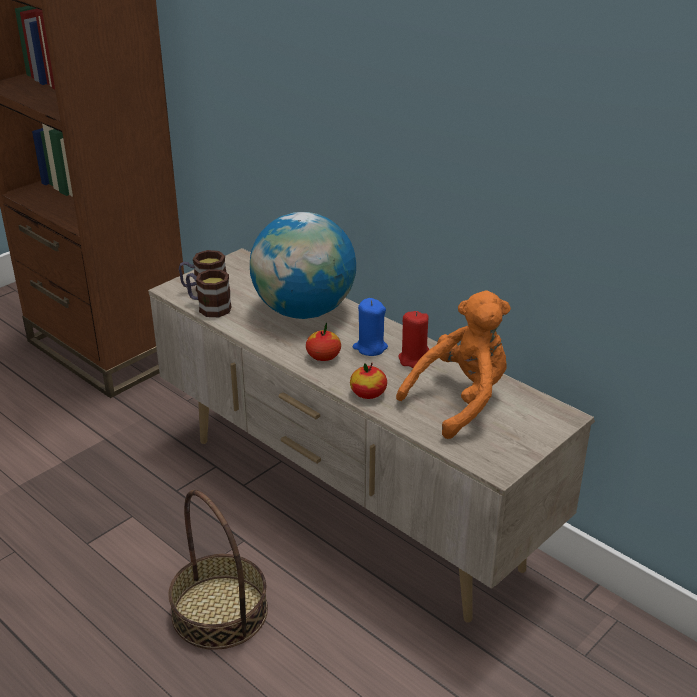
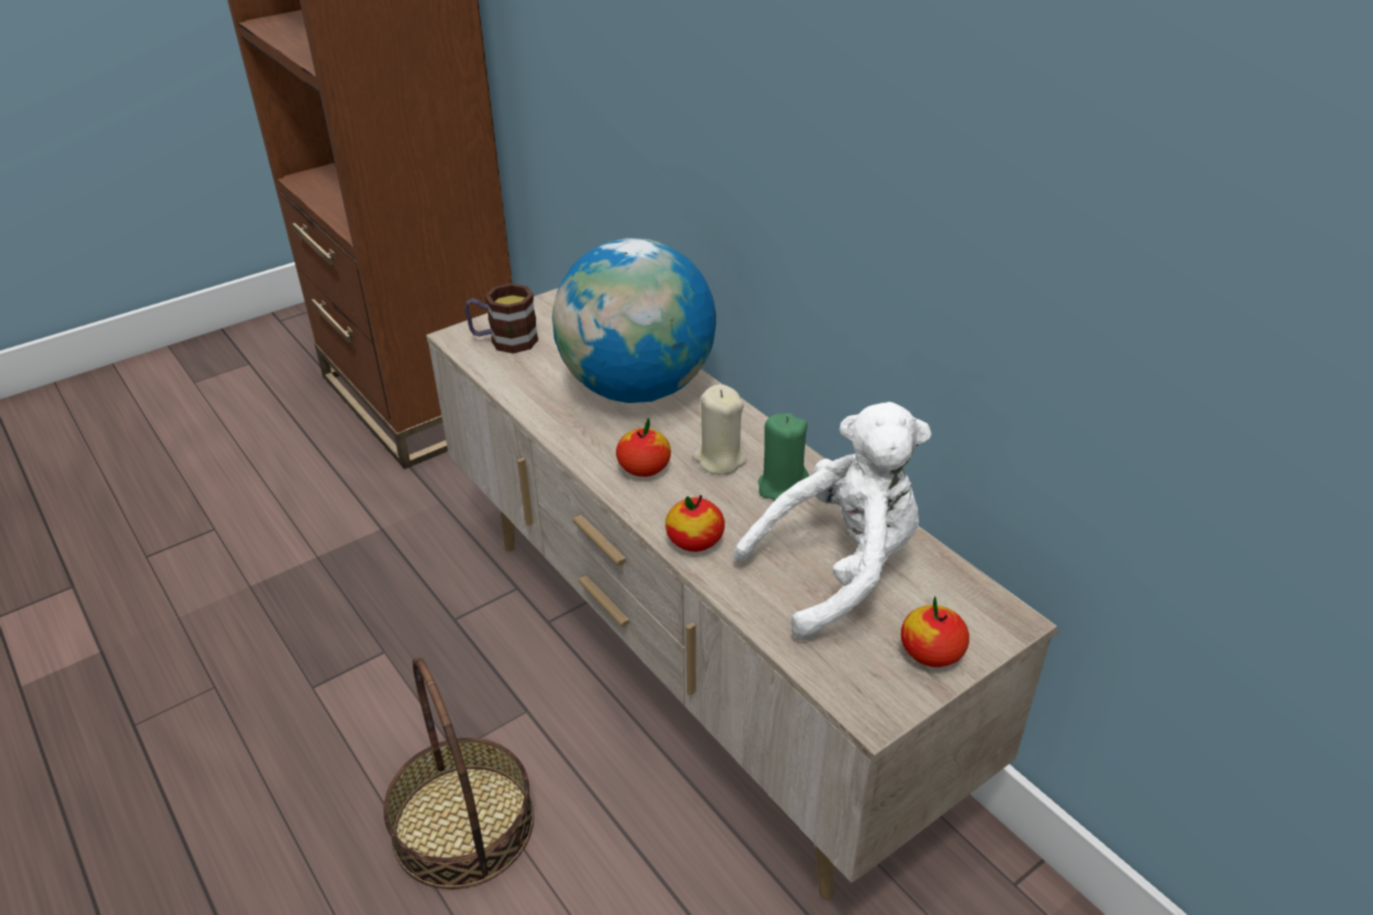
camera: 10 degrees right, 5 degrees up
(209, 307) = (501, 370): mug -> none
(370, 347) = (719, 460): blue candle -> beige candle
(414, 359) = (782, 487): red candle -> green candle
(460, 401) = (839, 570): orange plush toy -> white plush toy
(525, 437) = (931, 652): none -> apple

